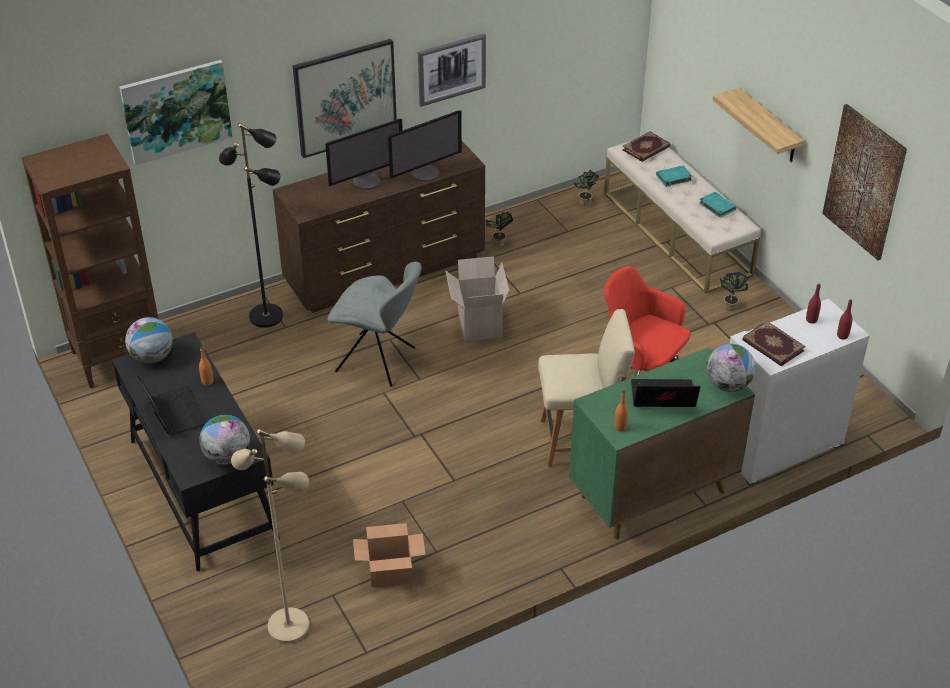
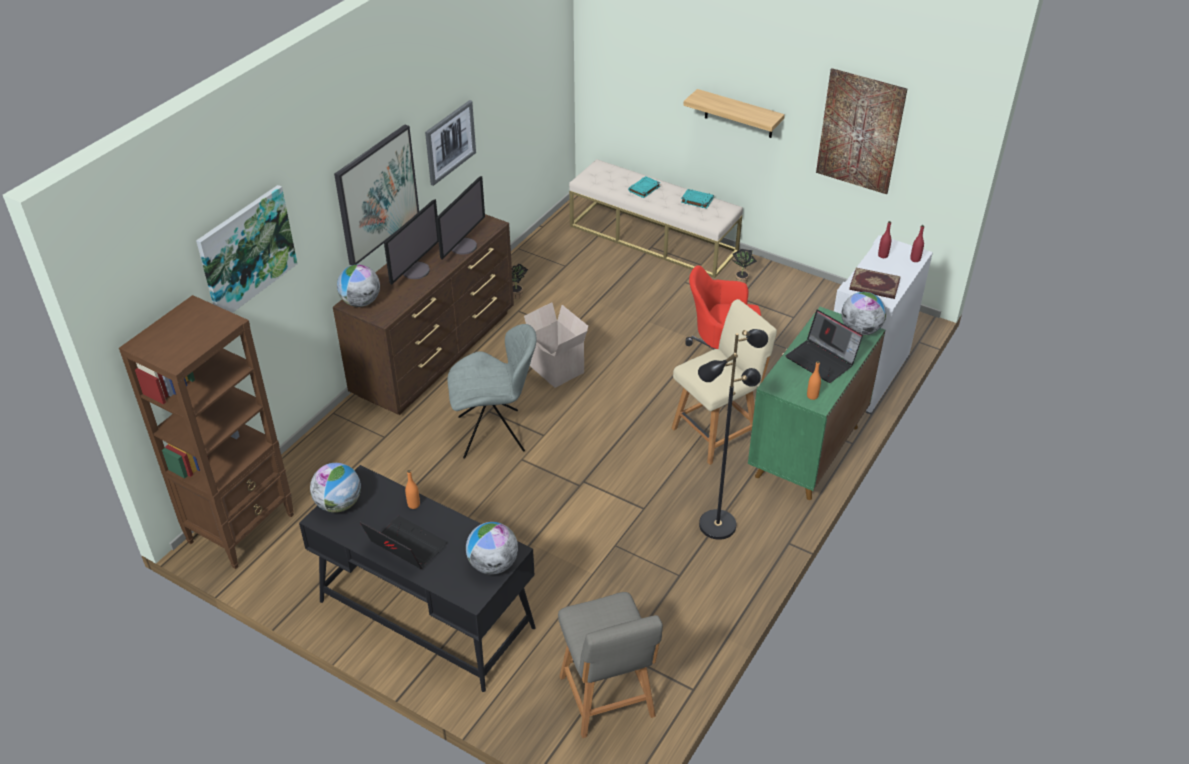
camera: 30 degrees left, 0 degrees up
(266, 315) = (358, 433): black floor lamp -> black floor lamp (717, 524)
(289, 625) = (608, 699): beige floor lamp -> grey chair
(298, 193) = (361, 302): none -> globe
(391, 573) = (657, 612): cardboard box -> none
(585, 203) = (561, 238): potted plant -> none
(646, 149) = (602, 172): book -> none
(662, 398) = (822, 360): laptop -> laptop turned 105 degrees counterclockwise

